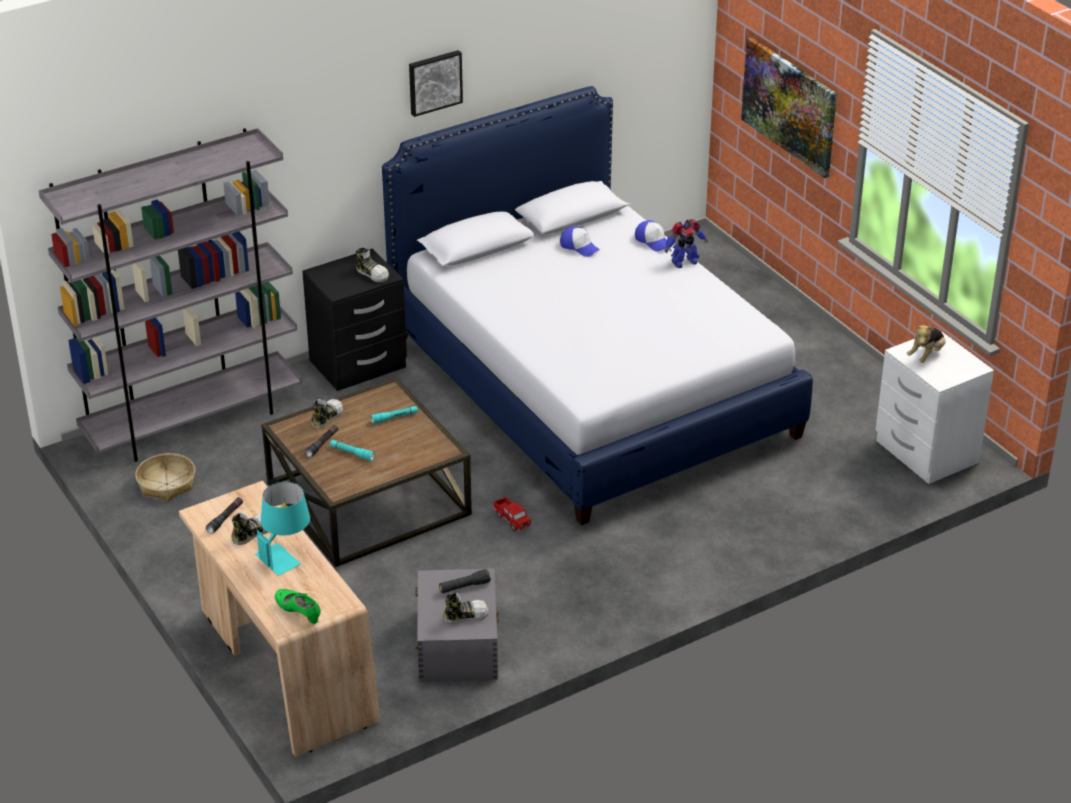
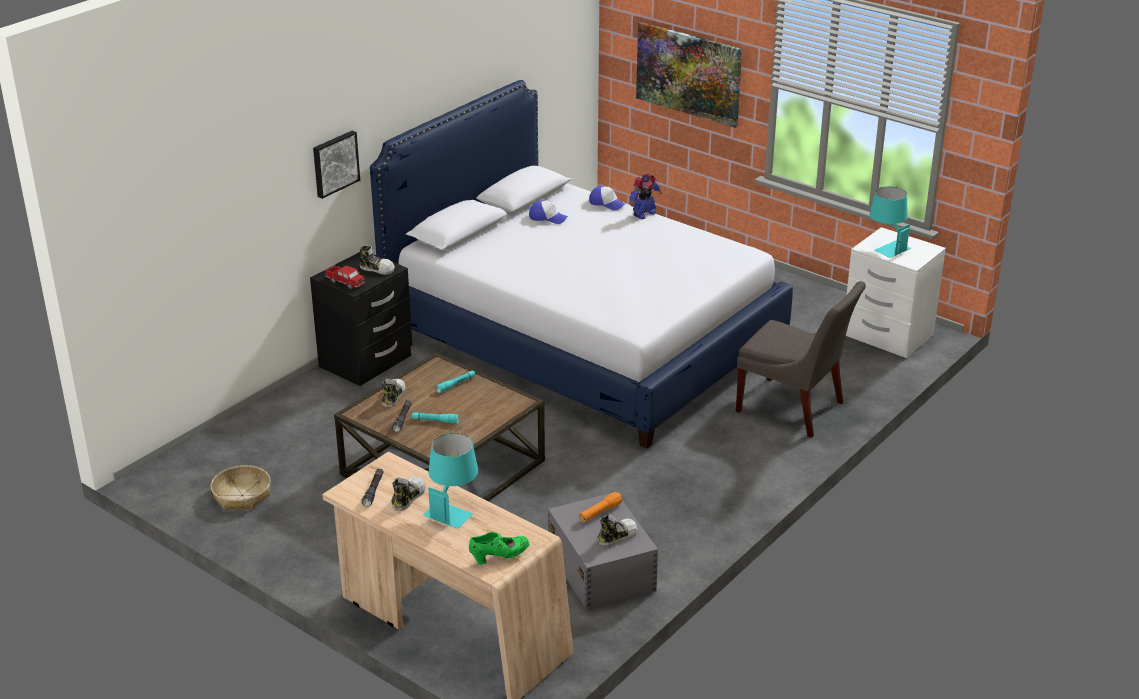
camera: 20 degrees left, 5 degrees down
(193, 421) = (237, 437): grey bookcase -> none
(298, 613) = (499, 556): green shoe -> green shoe turned 135 degrees clockwise
(434, 82) = (403, 83): picture -> picture (334, 163)
(464, 587) = (600, 512): black flashlight -> orange flashlight
(512, 519) = (583, 457): toy truck -> toy truck (345, 282)
(764, 516) = (794, 409): none -> grey chair
(926, 355) = (886, 246): plush toy -> turquoise table lamp

